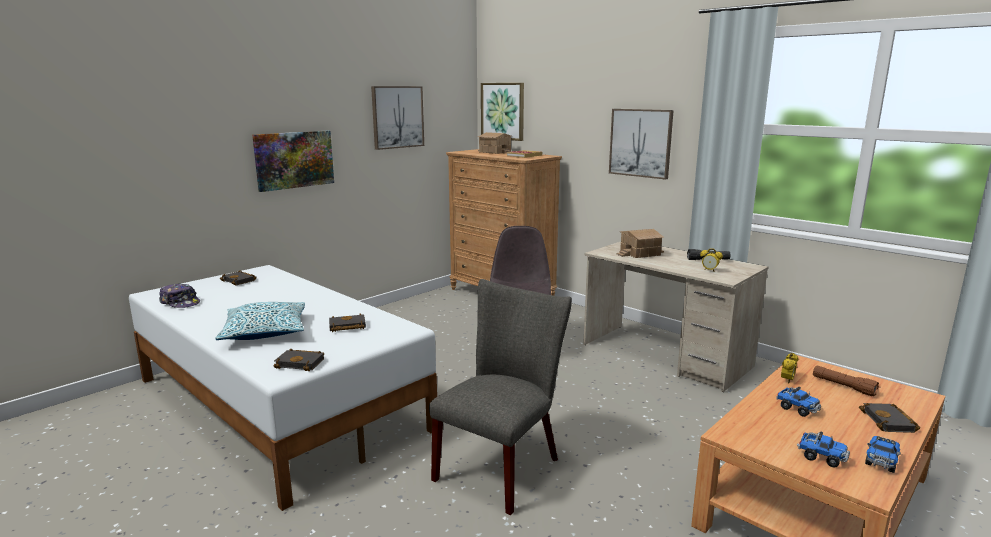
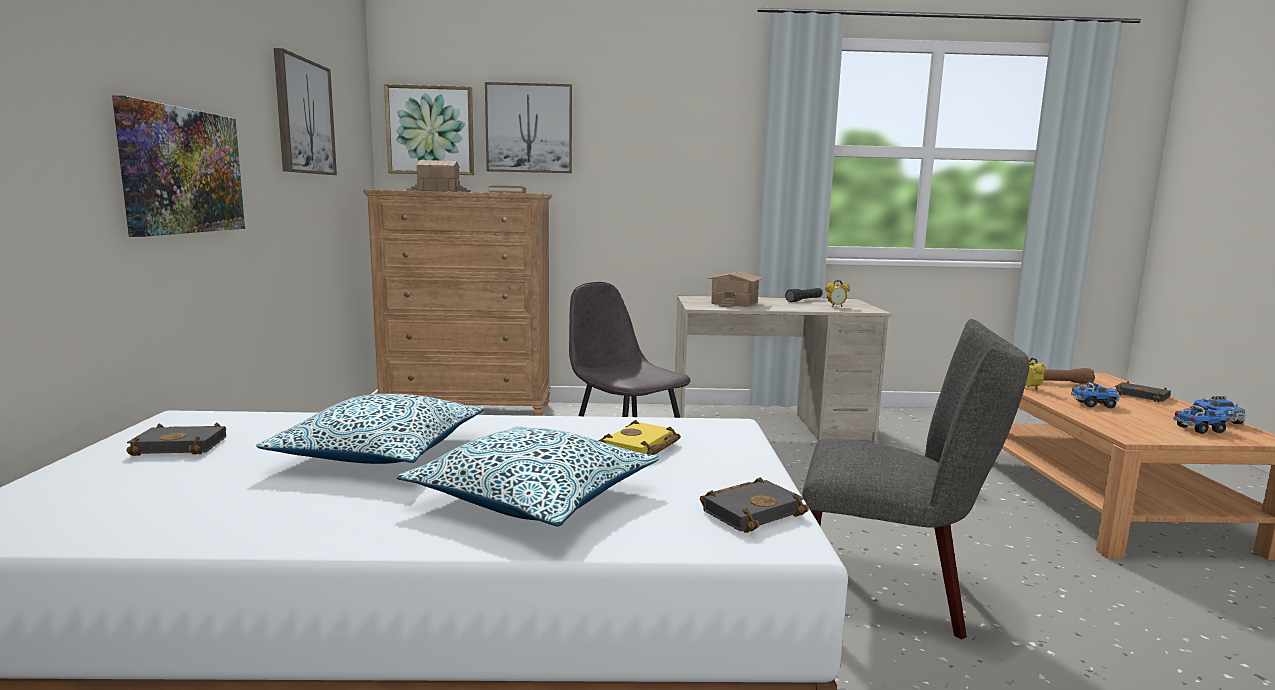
camera: 45 degrees left, 5 degrees down
(180, 303) = (137, 519): cap -> none
(275, 299) = (380, 451): none -> pillow
(346, 327) = (641, 448): black book -> yellow book
(502, 465) = (891, 591): grey chair -> grey chair turned 120 degrees clockwise
(640, 143) = (673, 171): picture -> picture (529, 128)

